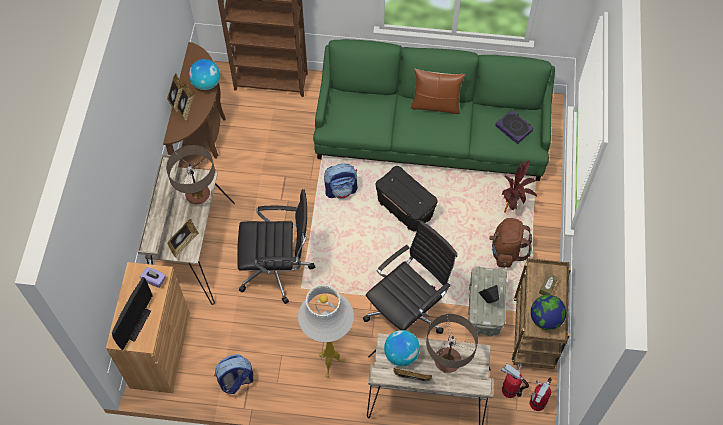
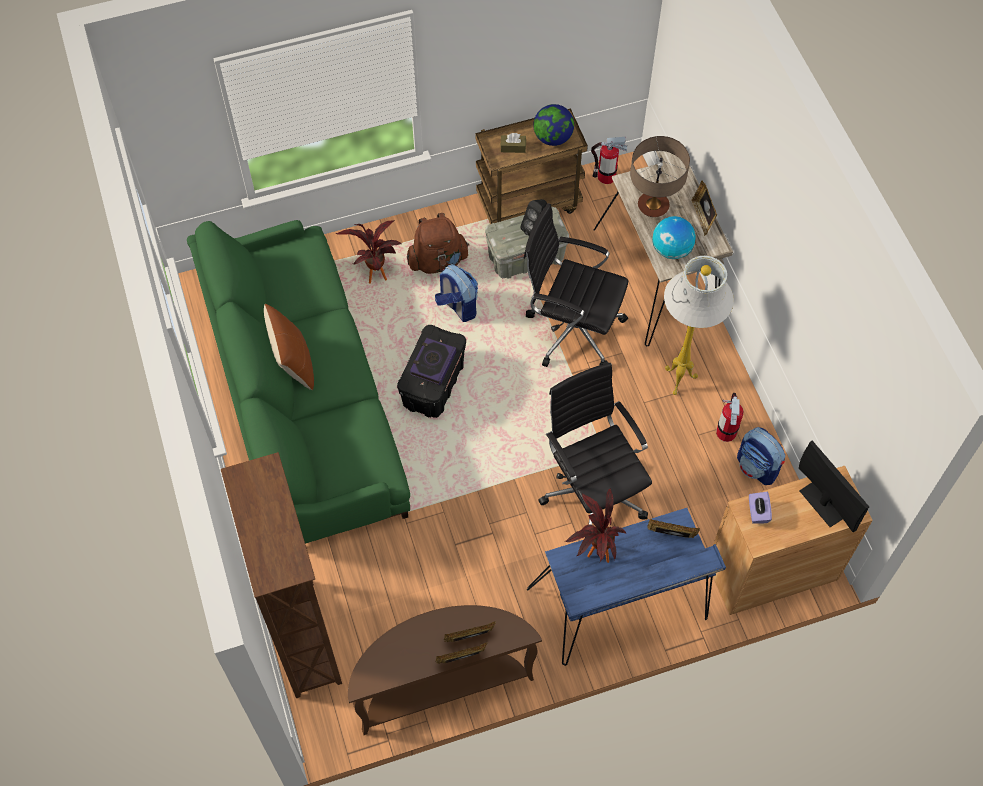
camera: 115 degrees left, 0 degrees up
(135, 323) = (822, 503): monitor -> monitor turned 60 degrees clockwise
(192, 249) = (621, 606): beige desk -> blue desk
(198, 195) = (593, 556): table lamp -> potted plant
(206, 83) = (414, 634): globe -> none
(341, 190) = (442, 467): backpack -> backpack (457, 306)
(510, 390) = (606, 204): fire extinguisher -> fire extinguisher (726, 432)
(514, 128) = (291, 266): book -> book (433, 363)

